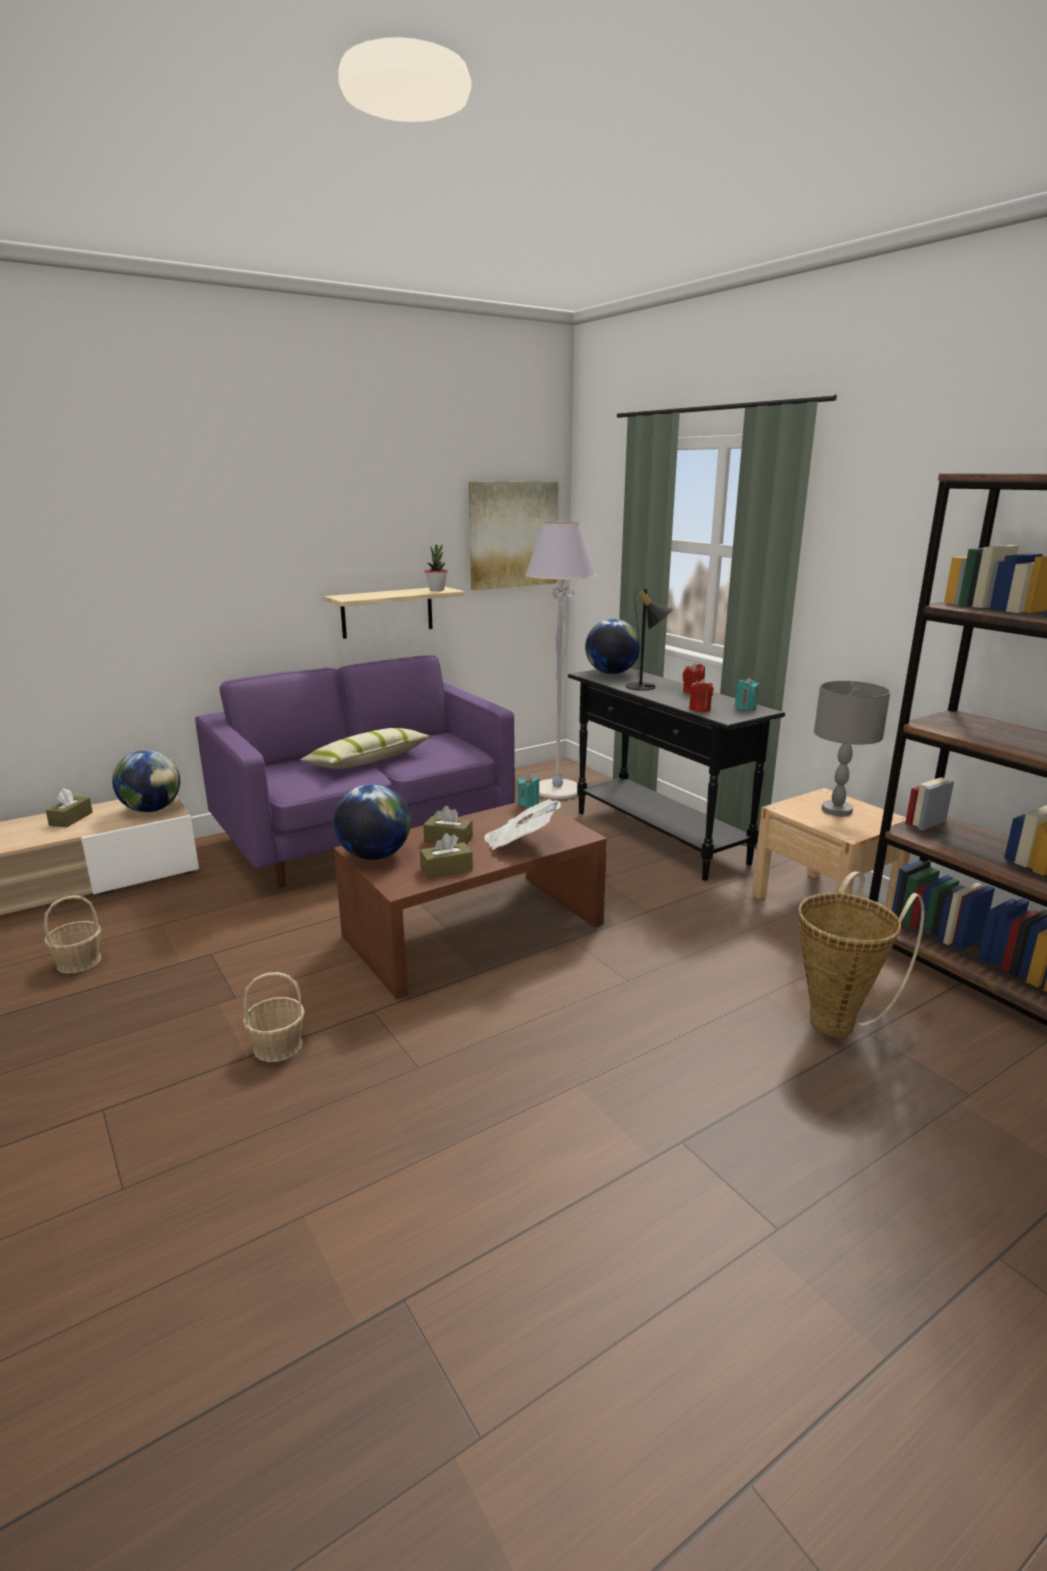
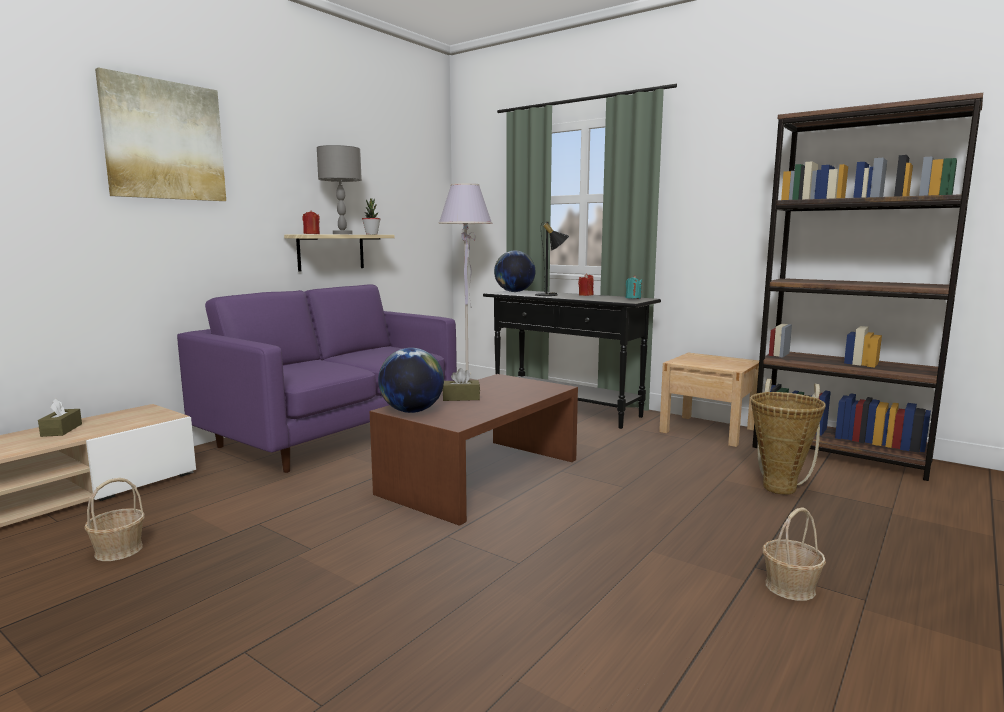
camera: 20 degrees left, 10 degrees down
(151, 809) = (145, 416): globe -> none
(277, 1046) = (382, 573): basket -> basket (789, 587)
(368, 761) = (344, 362): pillow -> none
(446, 869) = (481, 412): brown tissue box -> none
(513, 534) = (416, 199): picture -> picture (164, 140)
(520, 843) = (519, 394): newspaper -> none
(528, 804) = (498, 377): turquoise candle -> none
(699, 709) = (605, 300): red candle -> red candle (311, 234)
(836, 810) = (710, 360): grey table lamp -> grey table lamp (342, 234)

